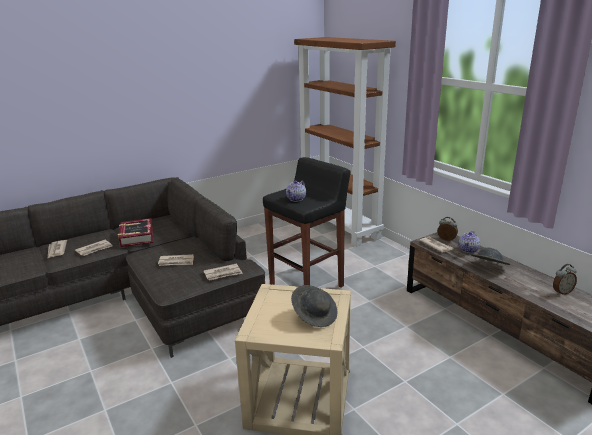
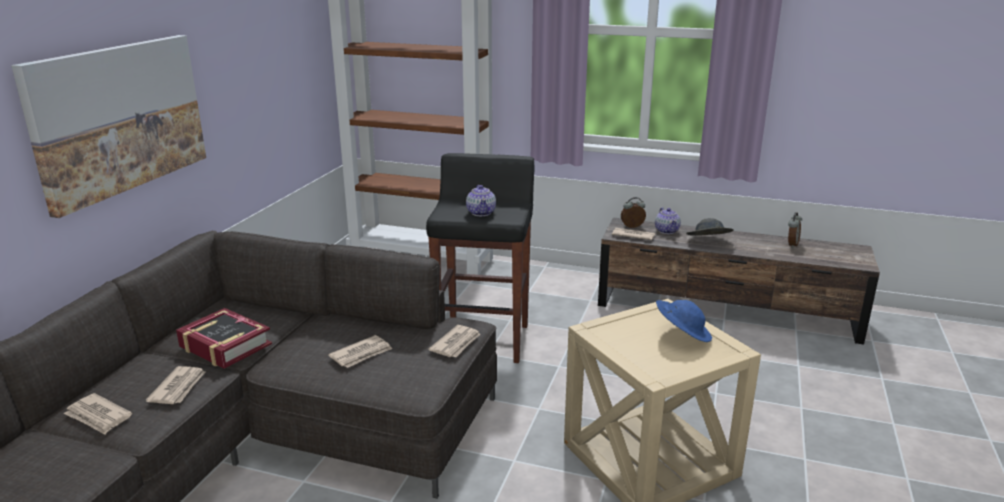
camera: 40 degrees left, 0 degrees up
(129, 110) = (119, 118): none -> picture
(315, 315) = (681, 334): grey hat -> blue hat

